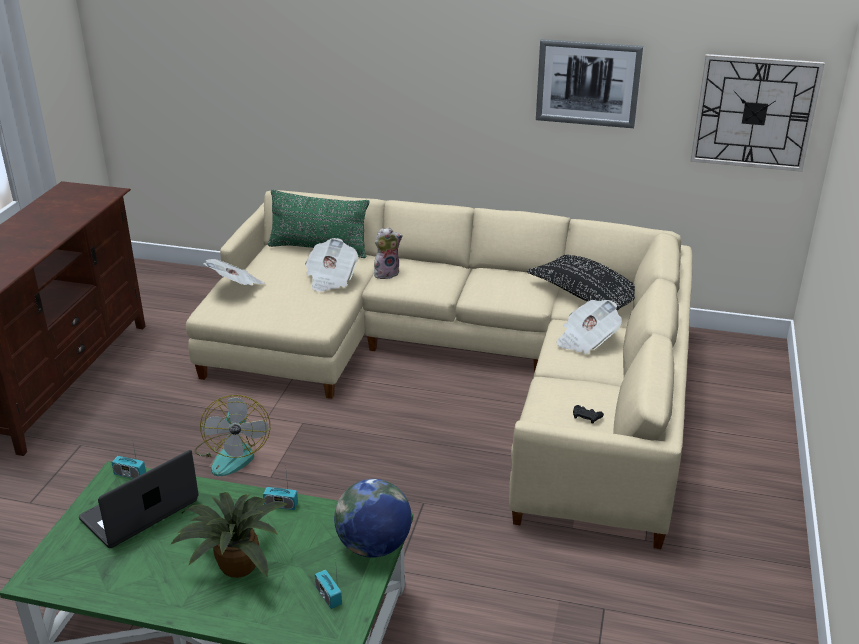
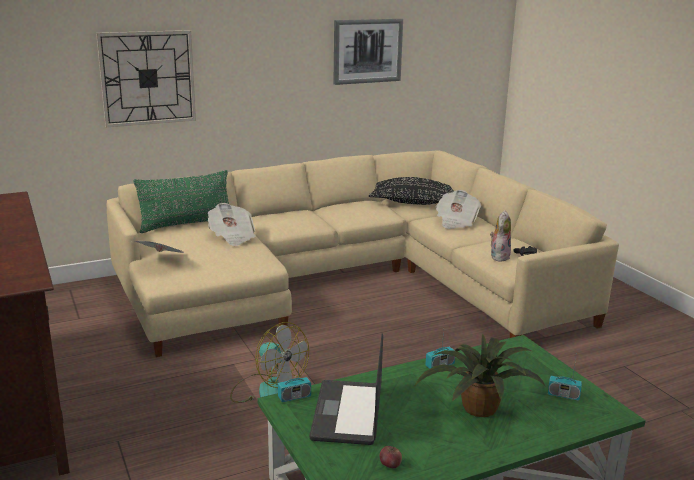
camera: 40 degrees left, 10 degrees down
(94, 573) = (390, 465): none -> apple
(374, 546) = (536, 359): globe -> none
(387, 273) = (266, 224): plush toy -> plush toy (499, 256)
(754, 112) = (468, 58): wall clock -> wall clock (147, 78)

